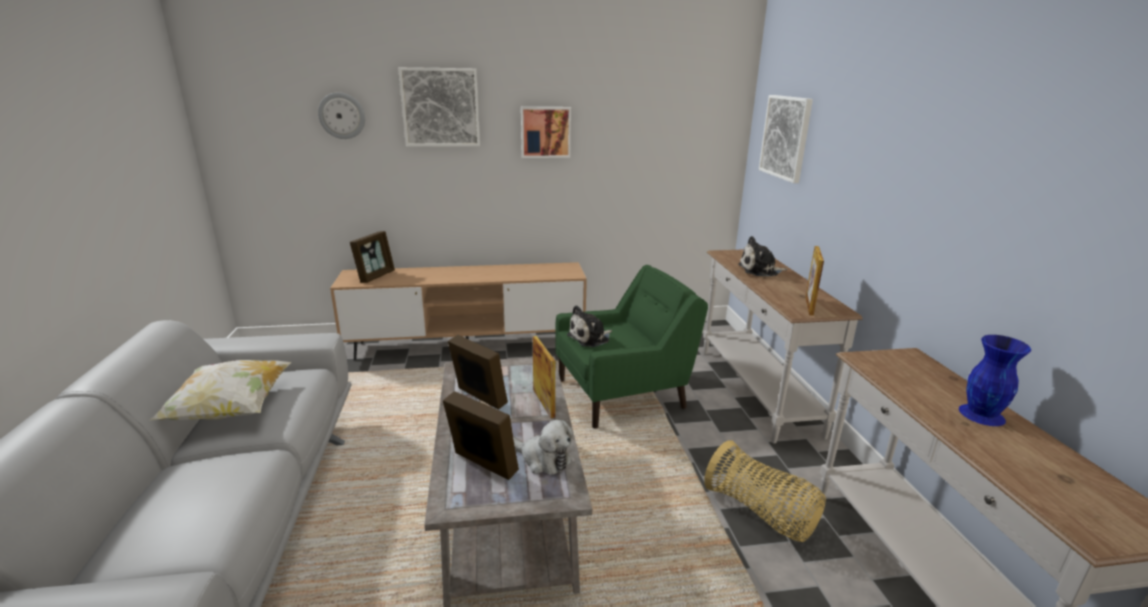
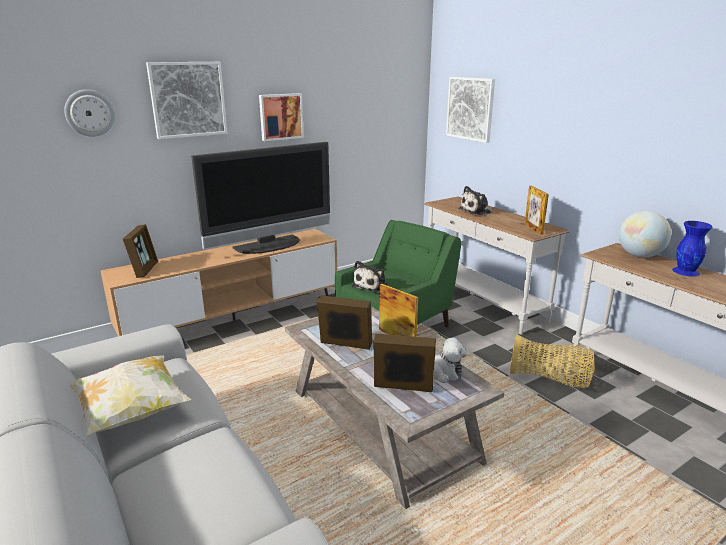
camera: 25 degrees left, 0 degrees up
(511, 273) = (269, 246): none -> television
(929, 374) = (639, 255): none -> globe

